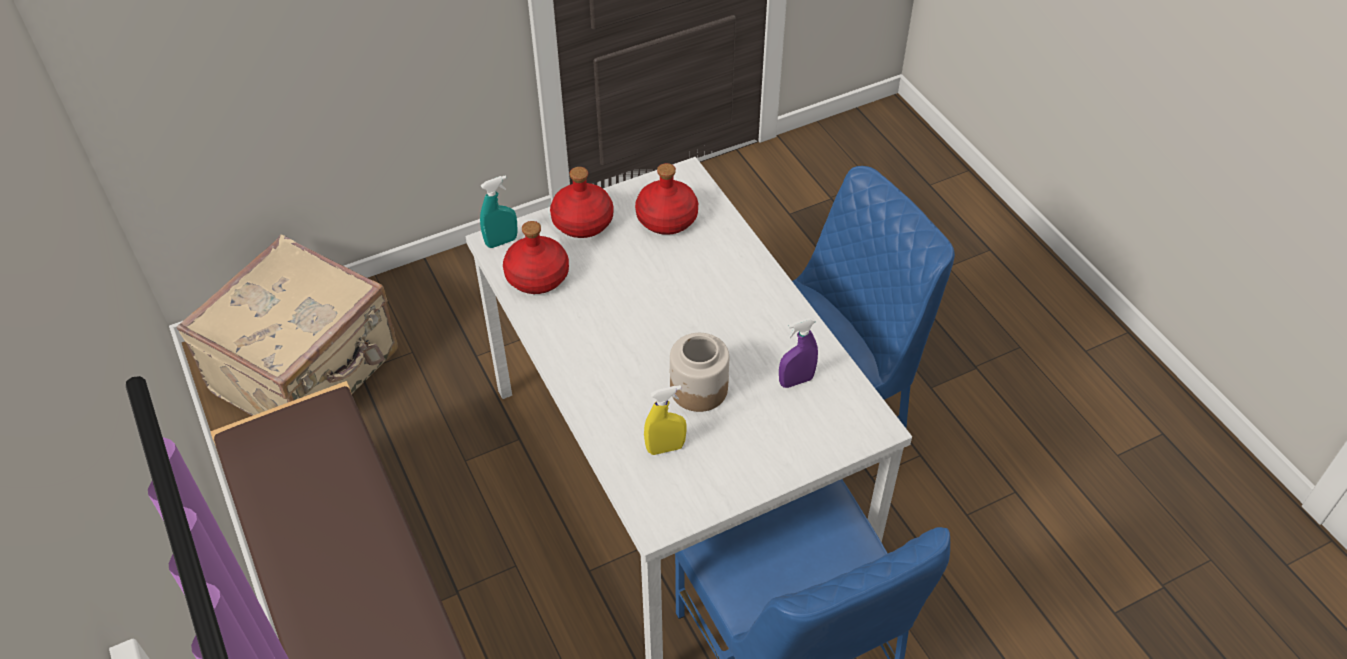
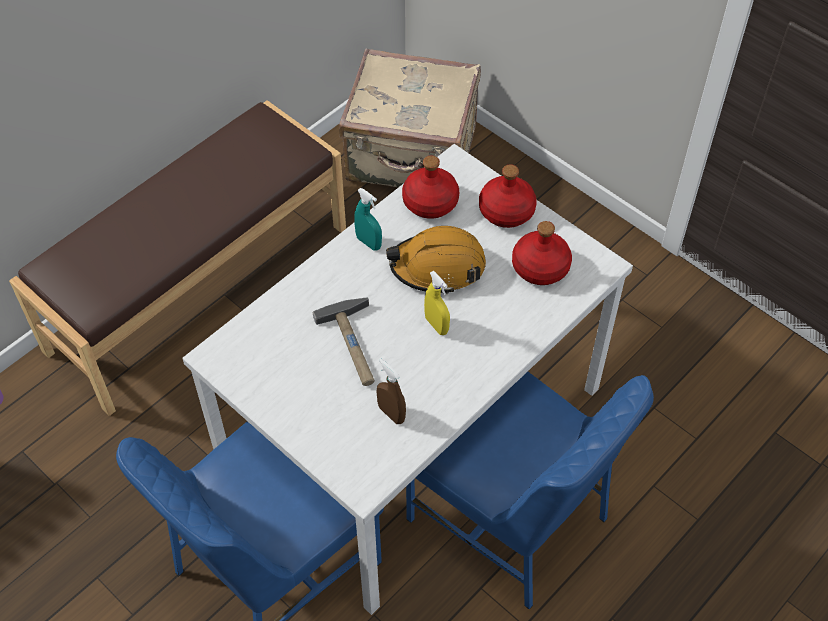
camera: 70 degrees right, 5 degrees up
(501, 241) = (457, 167): turquoise spray bottle -> turquoise spray bottle (368, 243)
(627, 294) = (437, 267): none -> orange hard hat
(665, 448) = (286, 341): yellow spray bottle -> yellow spray bottle (436, 325)
(698, 388) = (355, 345): jar -> hammer
(796, 381) = (391, 413): purple spray bottle -> brown spray bottle

